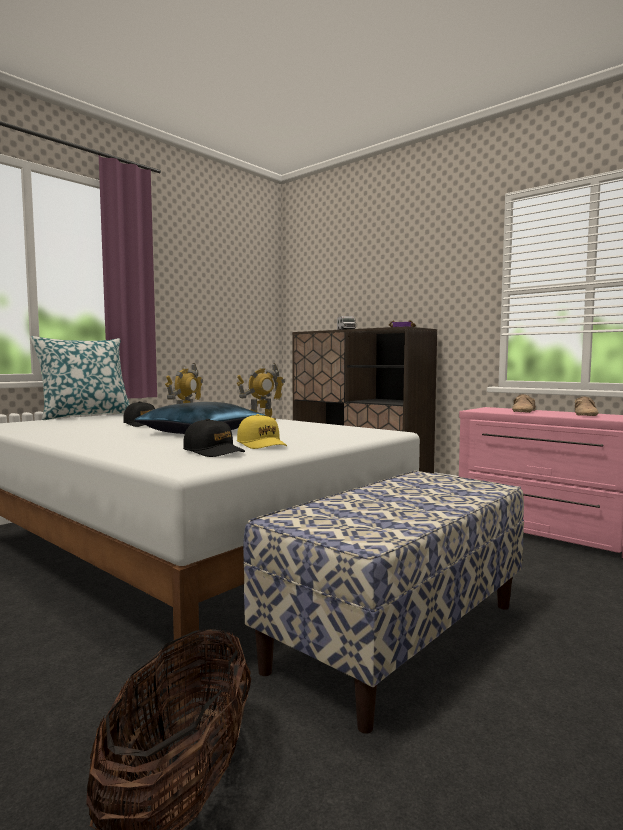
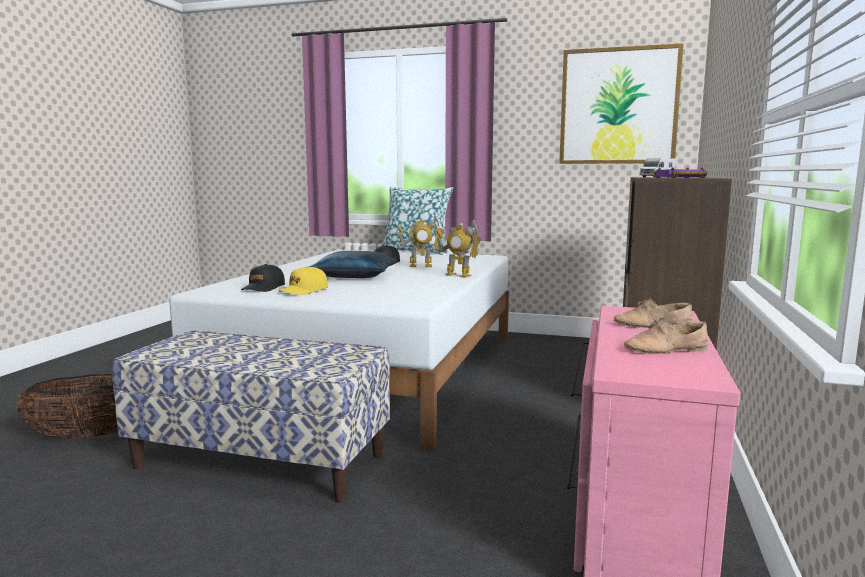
camera: 65 degrees right, 5 degrees up
(237, 275) = (618, 106): none -> picture

